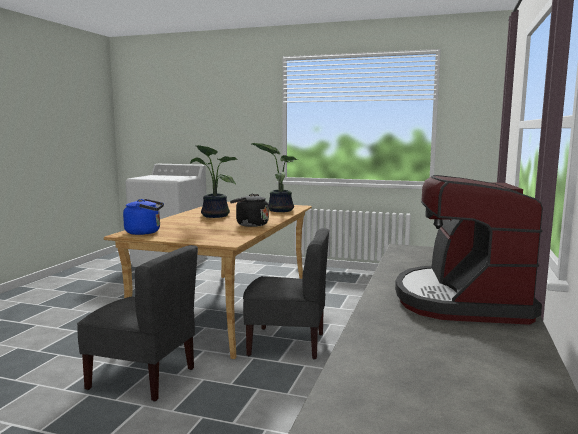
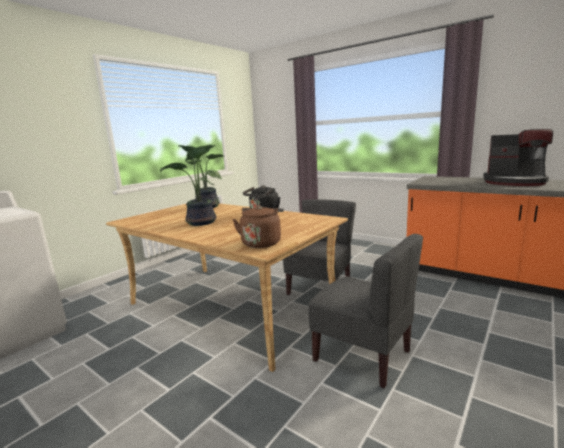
camera: 70 degrees left, 5 degrees up
(143, 378) = (363, 355): grey chair -> grey chair turned 90 degrees clockwise
(145, 232) = (261, 243): blue kettle -> brown kettle

